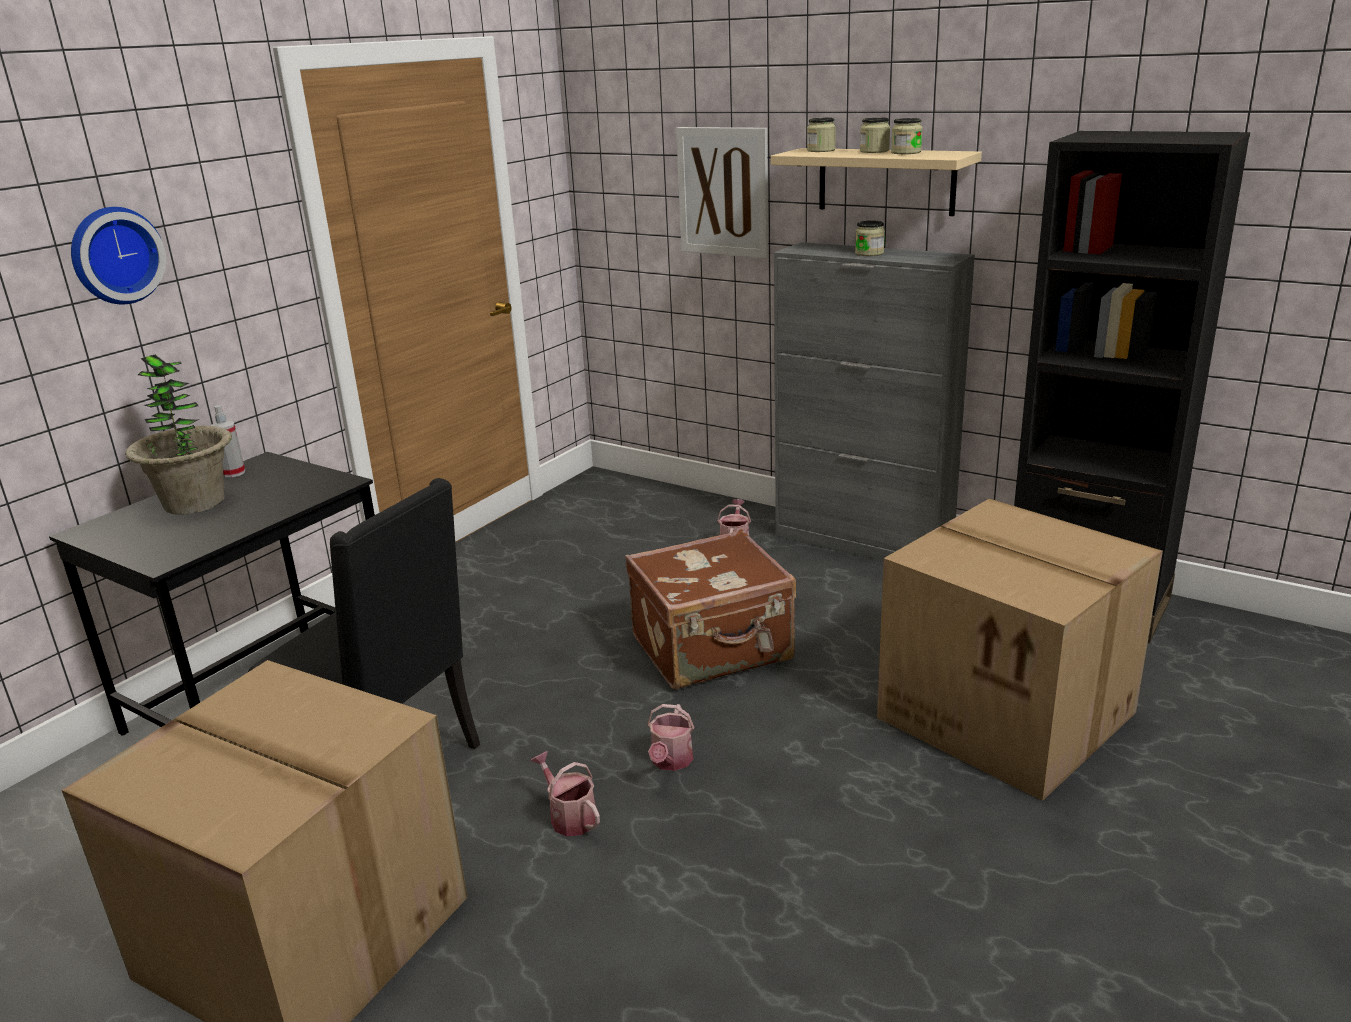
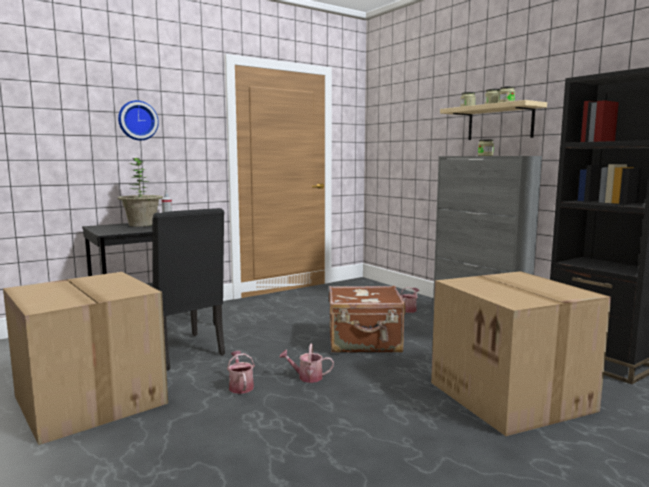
camera: 20 degrees right, 15 degrees down
(670, 761) = (307, 377): watering can -> watering can turned 60 degrees clockwise
(723, 192) = (426, 136): picture -> none

